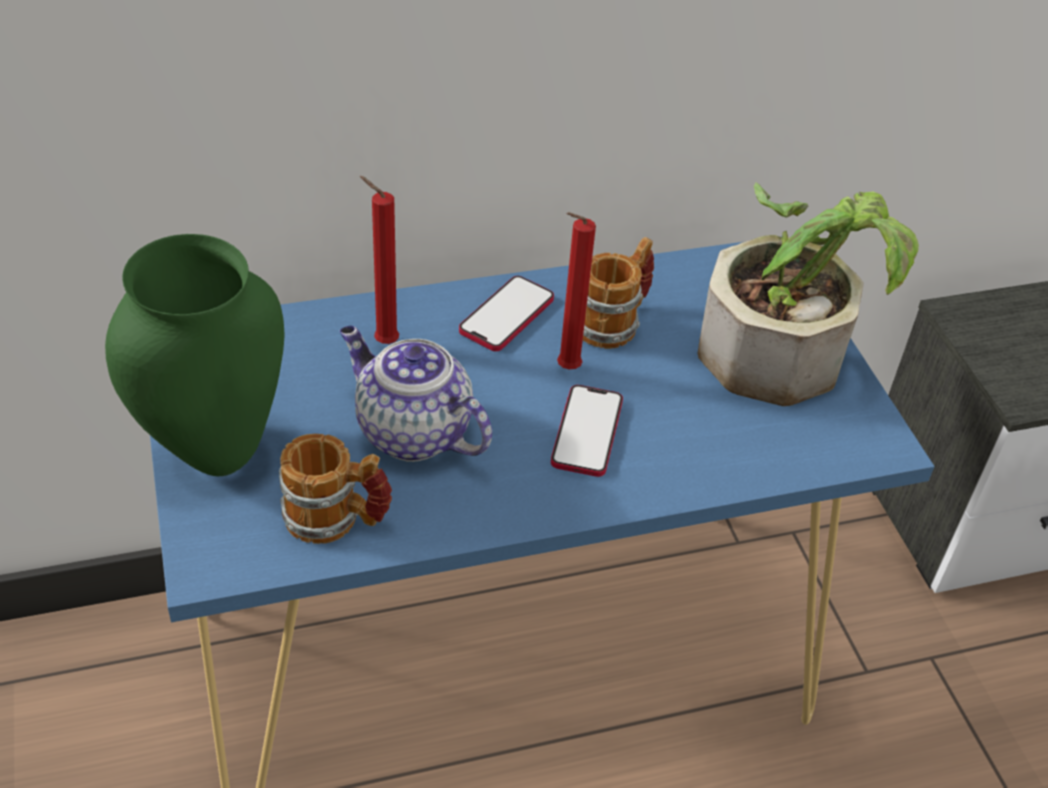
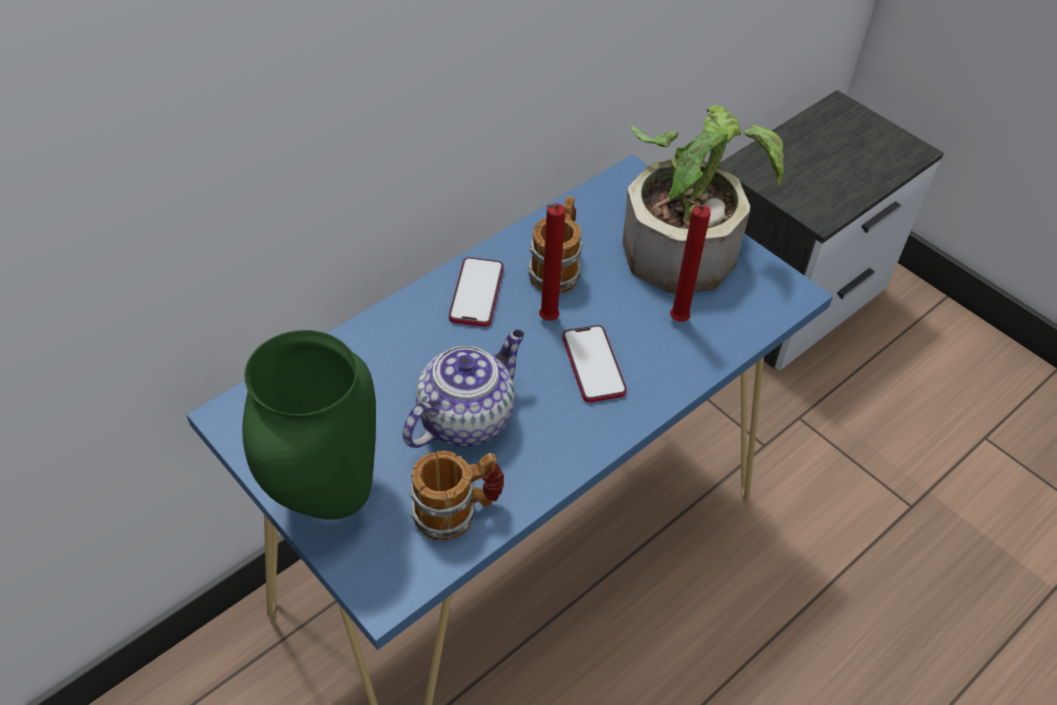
camera: 25 degrees left, 5 degrees up
(382, 342) = (397, 352): red candle -> red candle (675, 320)
(411, 432) = (466, 417): teapot -> teapot turned 120 degrees clockwise

